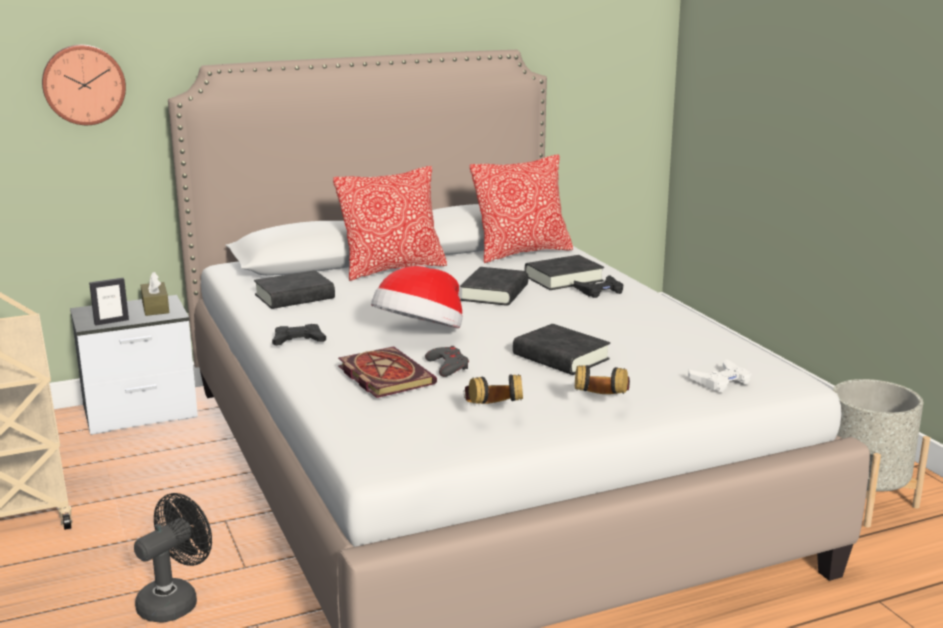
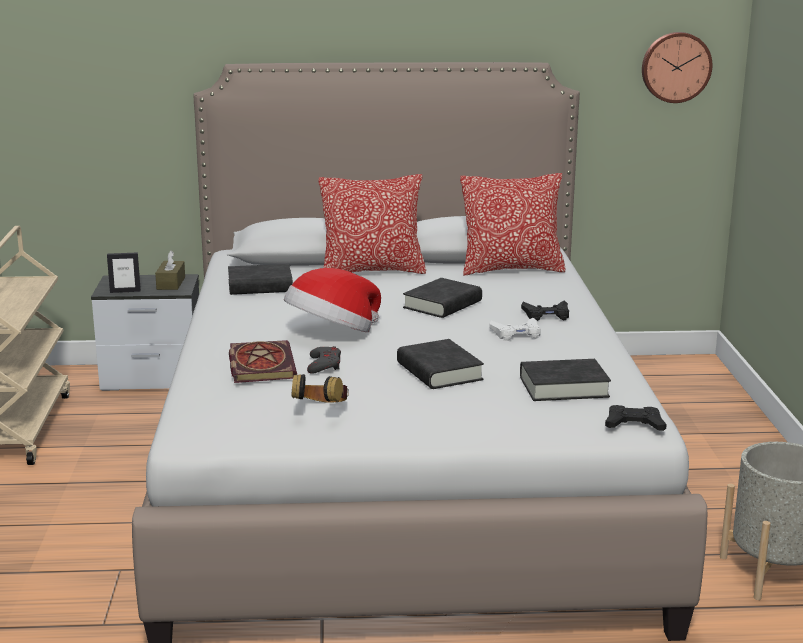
camera: 20 degrees right, 0 degrees up
(83, 84) = (124, 76): wall clock -> wall clock (675, 67)
(175, 601) = (71, 538): black fan -> none
(298, 341) = (224, 325): black game controller -> black game controller (634, 424)
(563, 278) = (524, 299): black book -> black book (563, 387)
(601, 404) = (429, 418): headphones -> none
(721, 381) = (568, 416): white game controller -> white game controller (516, 334)

